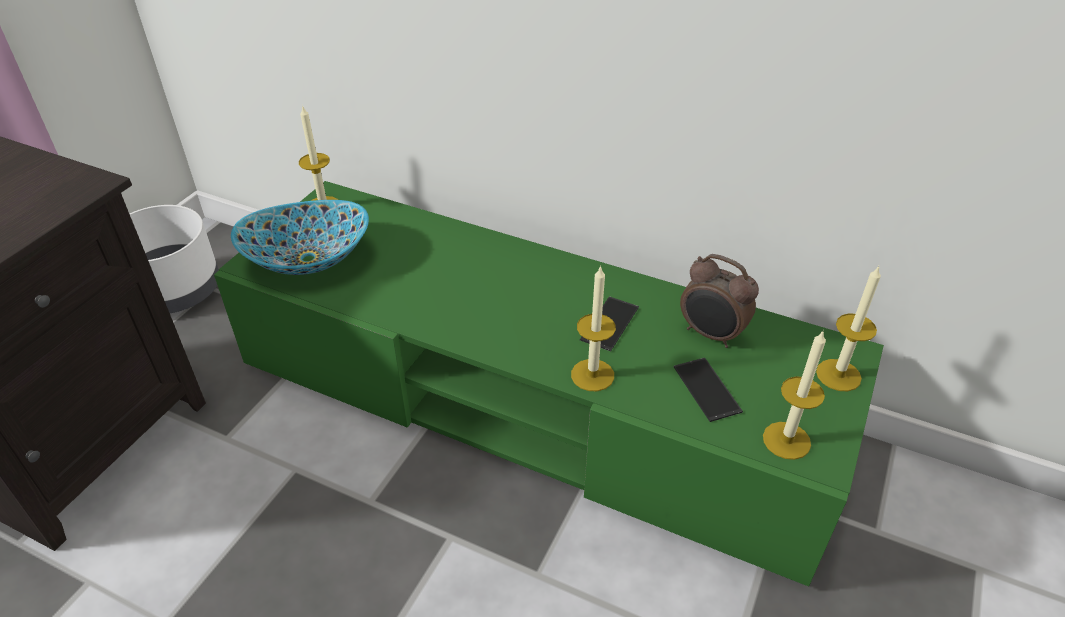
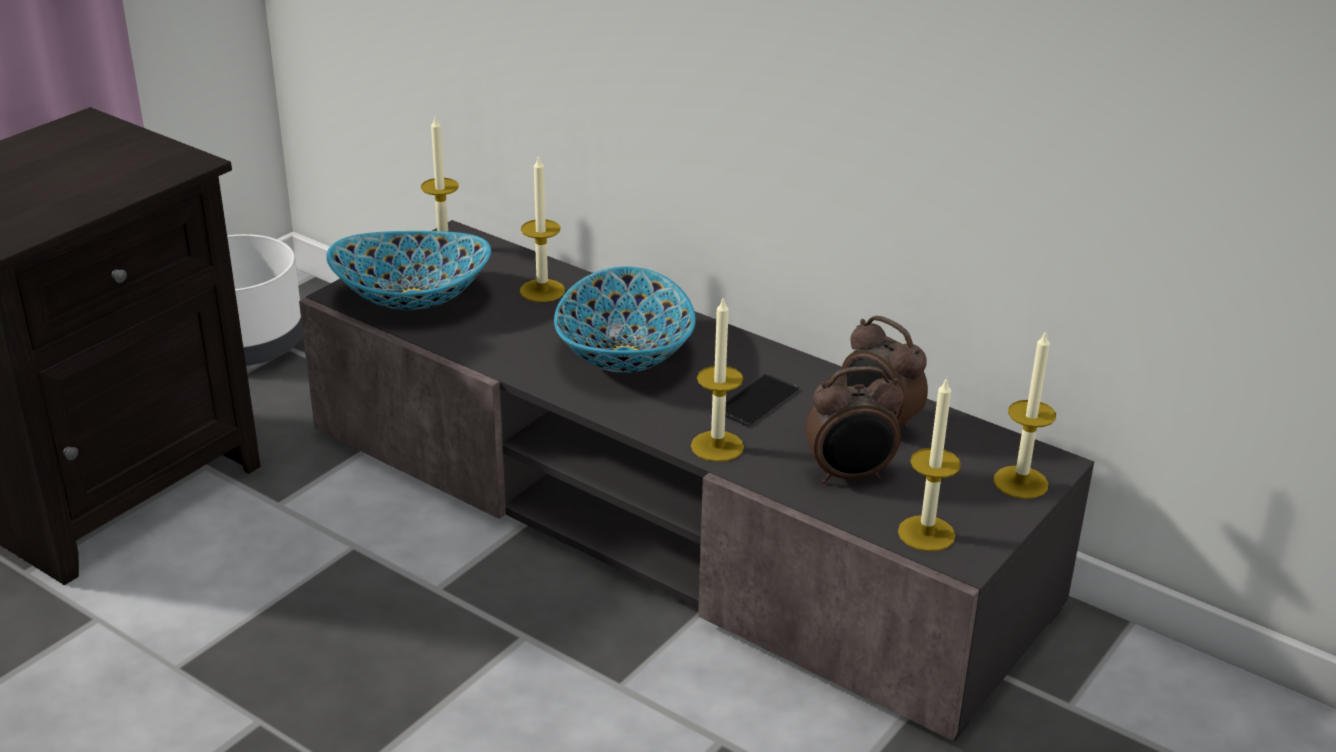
camera: 10 degrees right, 10 degrees down
(412, 239) = (542, 290): none -> candle
(492, 294) = (623, 355): none -> bowl
(532, 402) = (665, 517): green tv stand -> grey tv stand
(707, 389) = (850, 476): phone -> alarm clock

